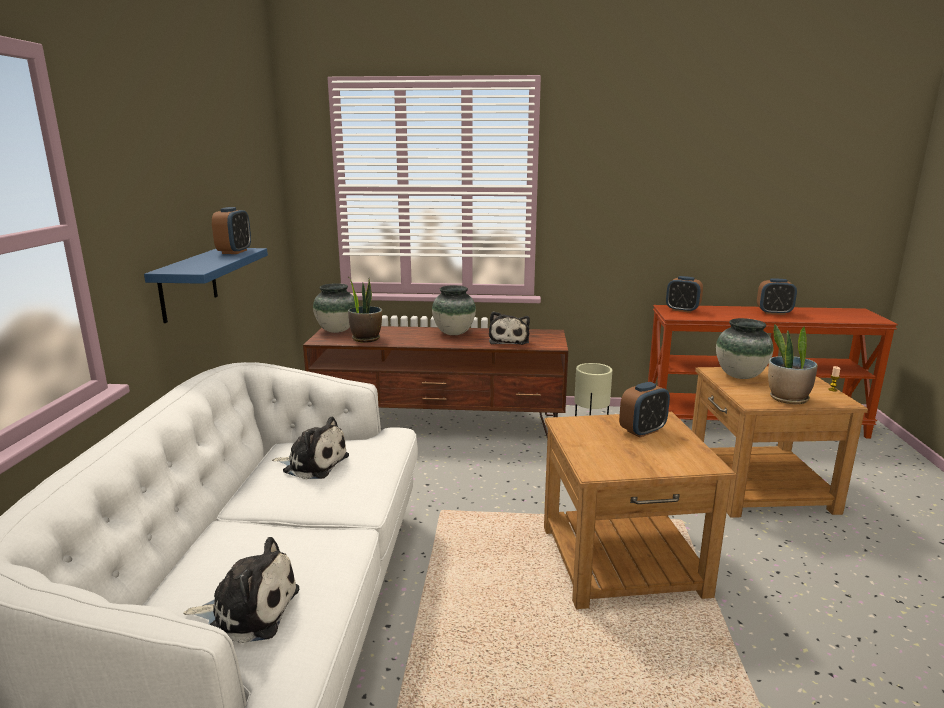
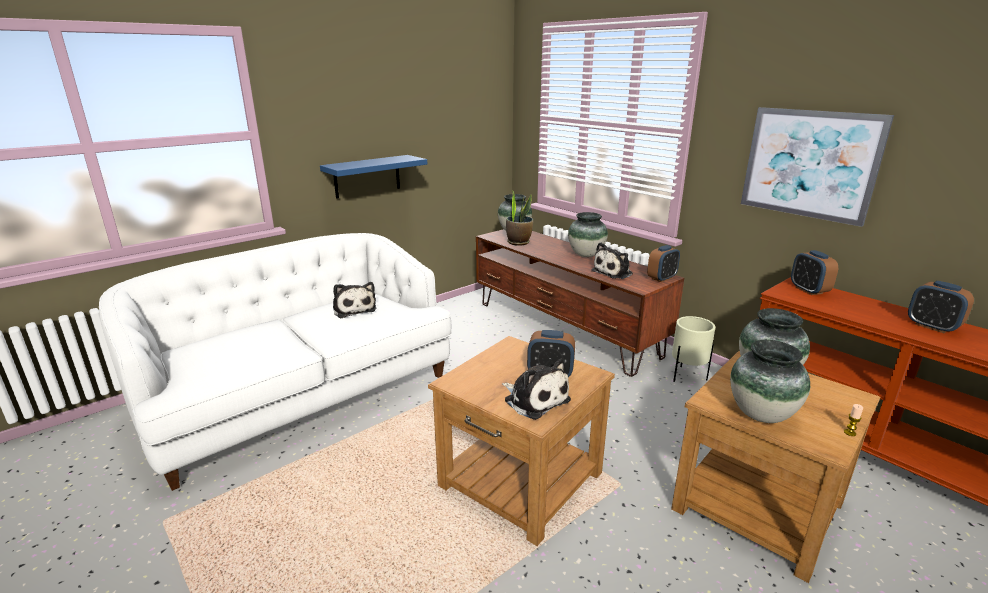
camera: 45 degrees right, 5 degrees up
(234, 252) = (401, 159): alarm clock -> alarm clock (661, 278)
(248, 610) = (205, 362): plush toy -> plush toy (534, 399)
(653, 206) = (809, 164): none -> picture
(787, 399) = (761, 415): potted plant -> vase

